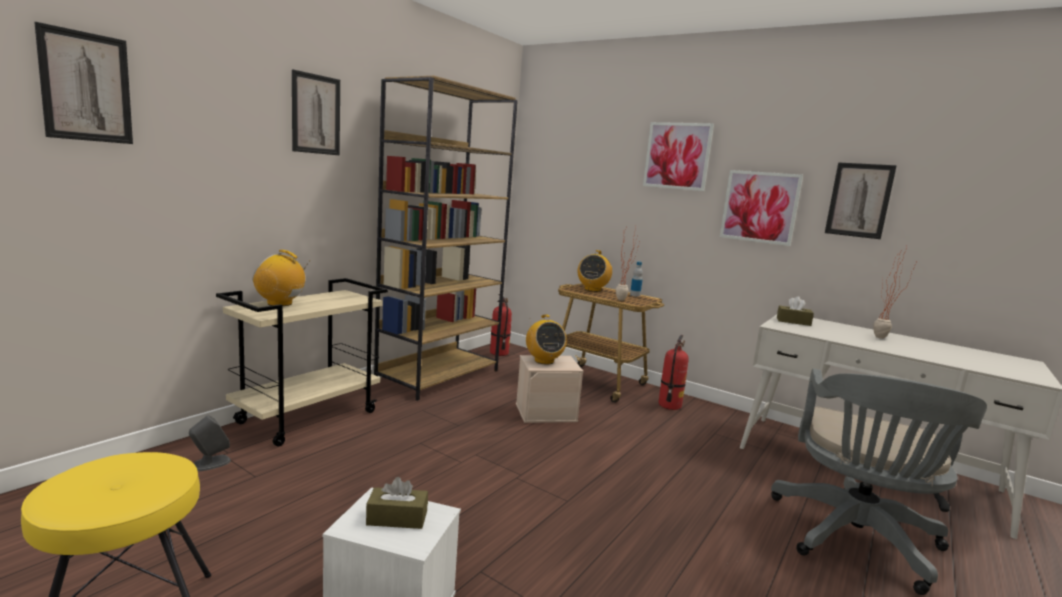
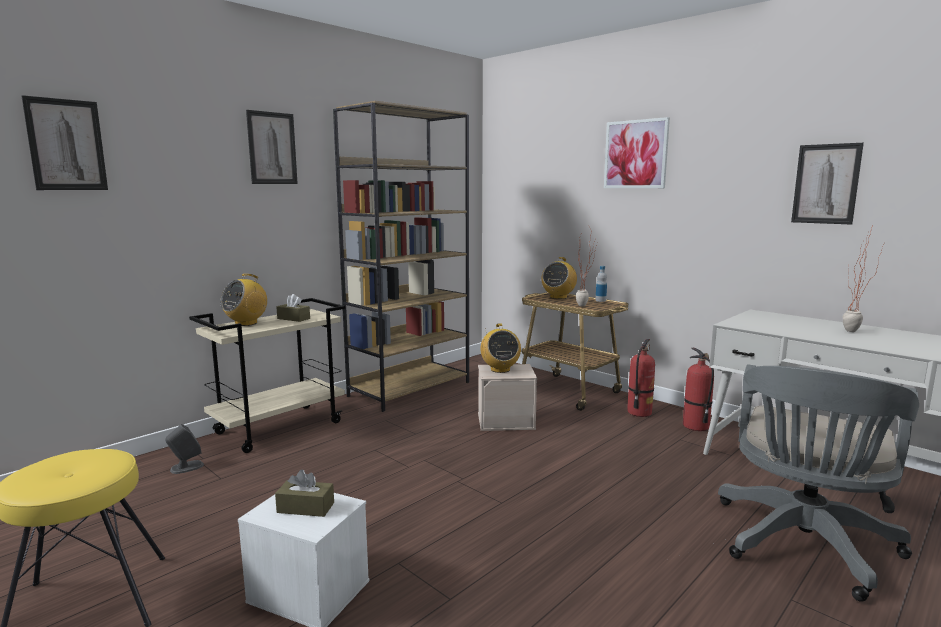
camera: 10 degrees right, 0 degrees up
(280, 303) = (246, 323): radio -> radio turned 75 degrees counterclockwise
(499, 353) = (475, 366): fire extinguisher -> fire extinguisher (695, 426)
(760, 207) = (722, 200): picture -> none
(793, 321) = (757, 319): brown tissue box -> brown tissue box (293, 318)

